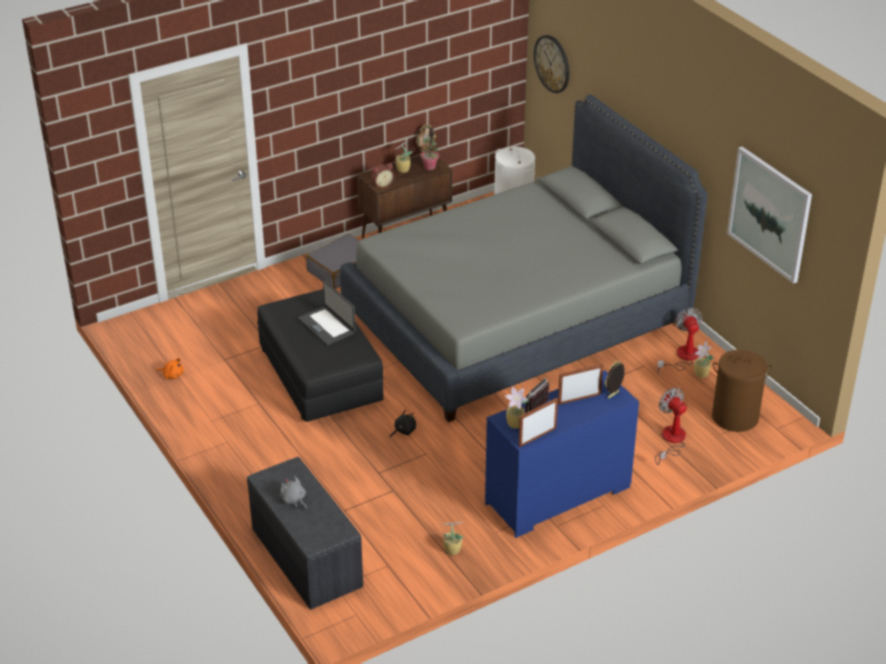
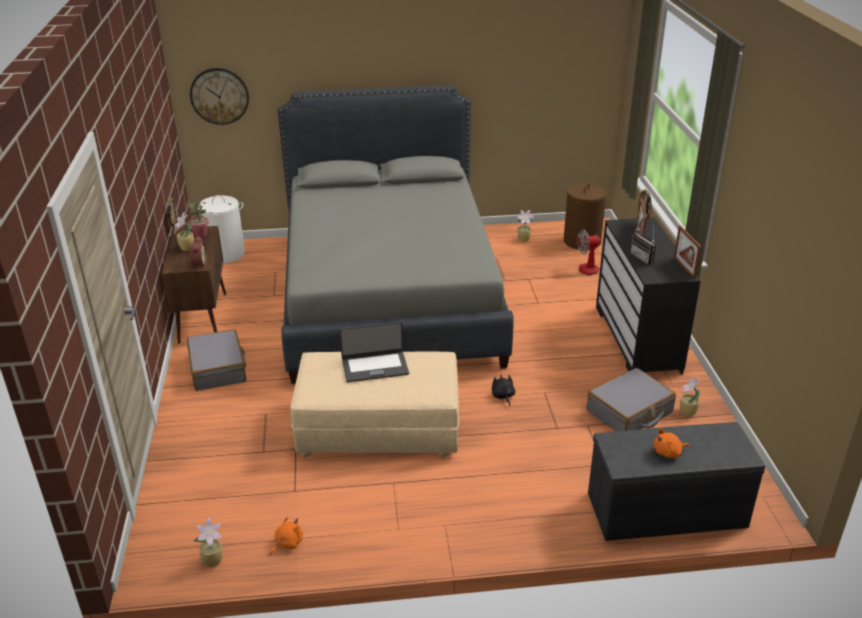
camera: 65 degrees left, 5 degrees down
(294, 500) = (668, 453): grey plush toy -> orange plush toy
(321, 375) = (379, 426): black ottoman -> beige ottoman
(429, 512) = (629, 412): none -> grey suitcase
(515, 424) = (662, 273): potted plant -> potted plant (214, 560)
(558, 496) = (638, 339): blue dresser -> black dresser
(682, 357) = (498, 241): fan -> none
(769, 214) = (538, 76): picture -> none

